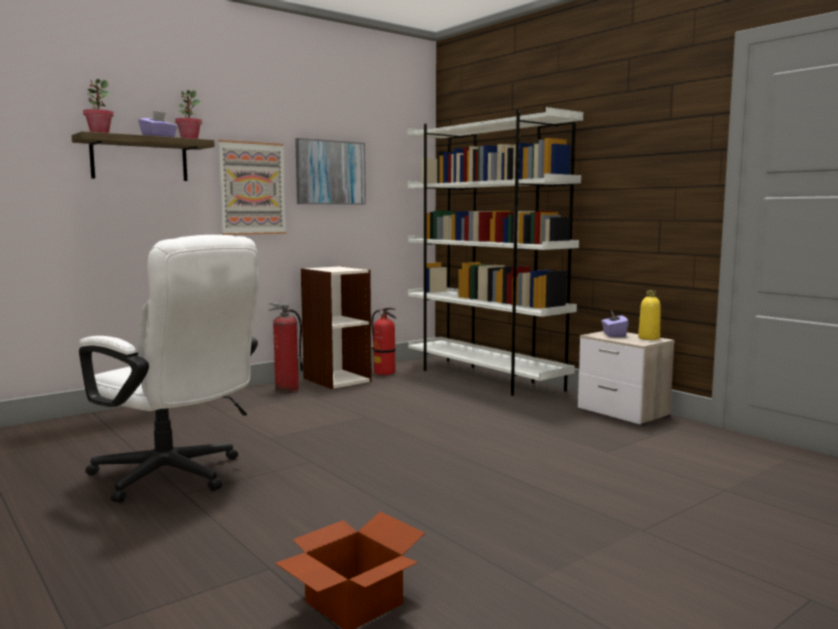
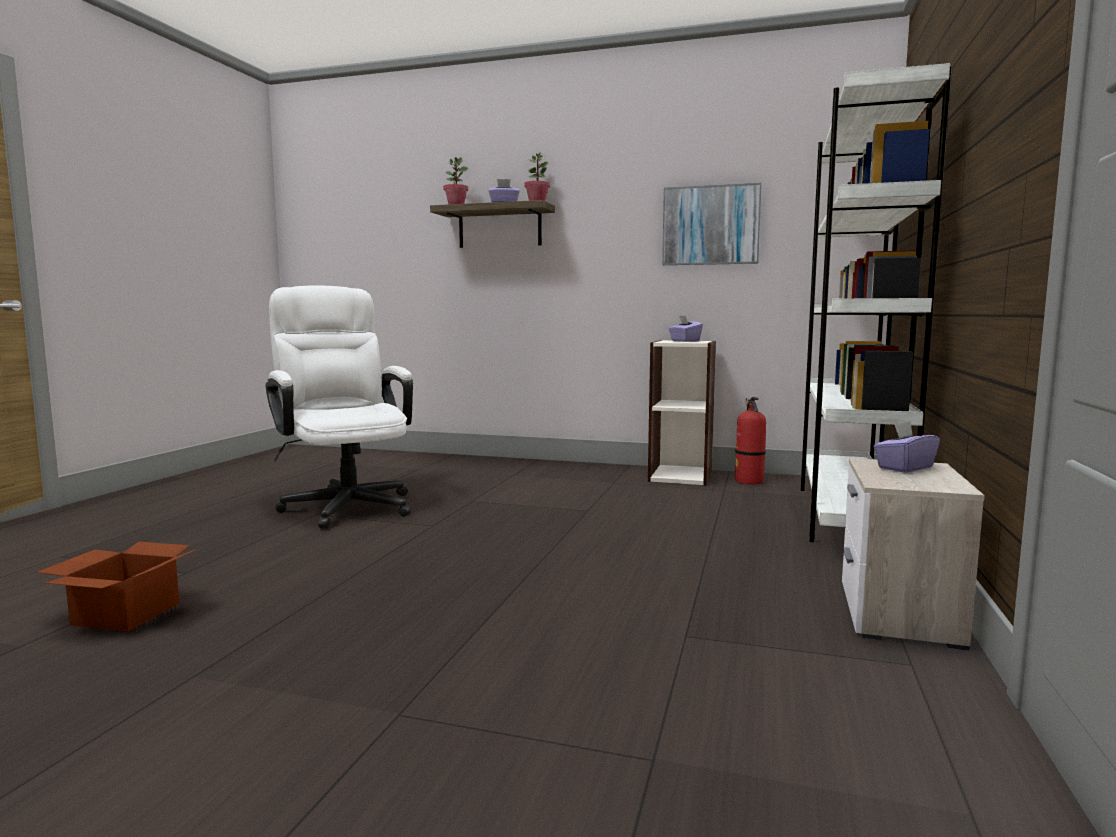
camera: 55 degrees right, 0 degrees up
(175, 477) = (346, 504): white office chair -> white office chair turned 150 degrees clockwise
(252, 188) = (609, 249): picture -> none
(286, 390) = (611, 472): fire extinguisher -> none
(335, 268) = (684, 341): none -> purple tissue box
(648, 338) = (941, 483): yellow bottle -> none

